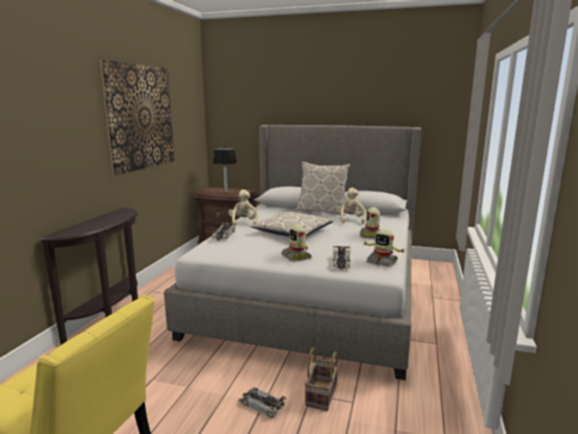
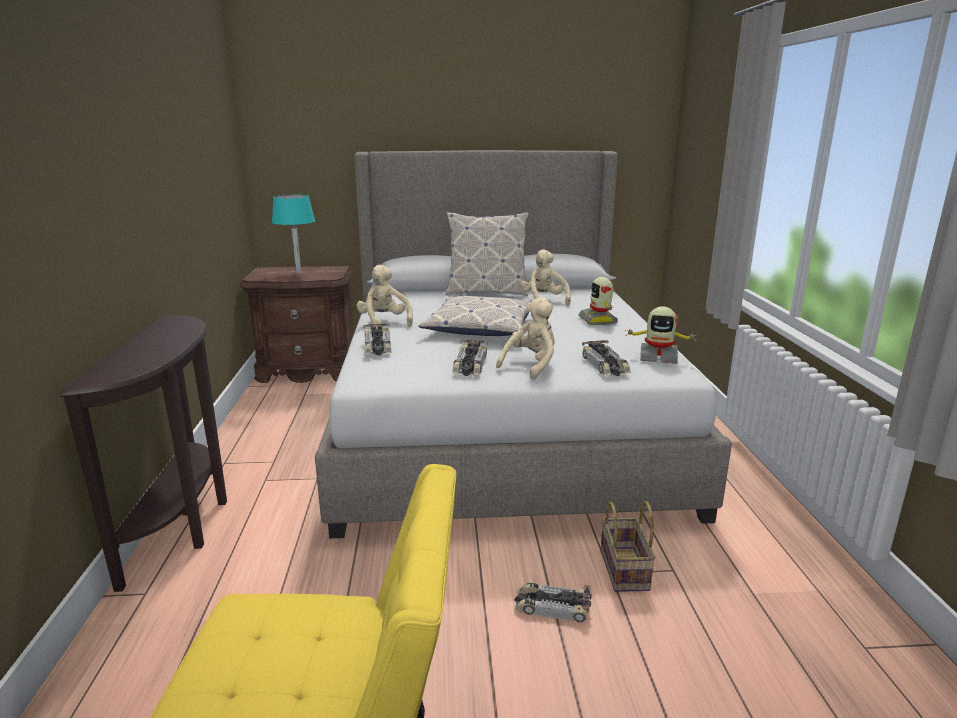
camera: 20 degrees left, 5 degrees up
(140, 117) = (164, 139): picture -> none
(226, 191) = (298, 272): black table lamp -> turquoise table lamp
(261, 251) = (470, 365): none -> toy car
(296, 256) = (531, 366): toy robot -> beige plush toy

